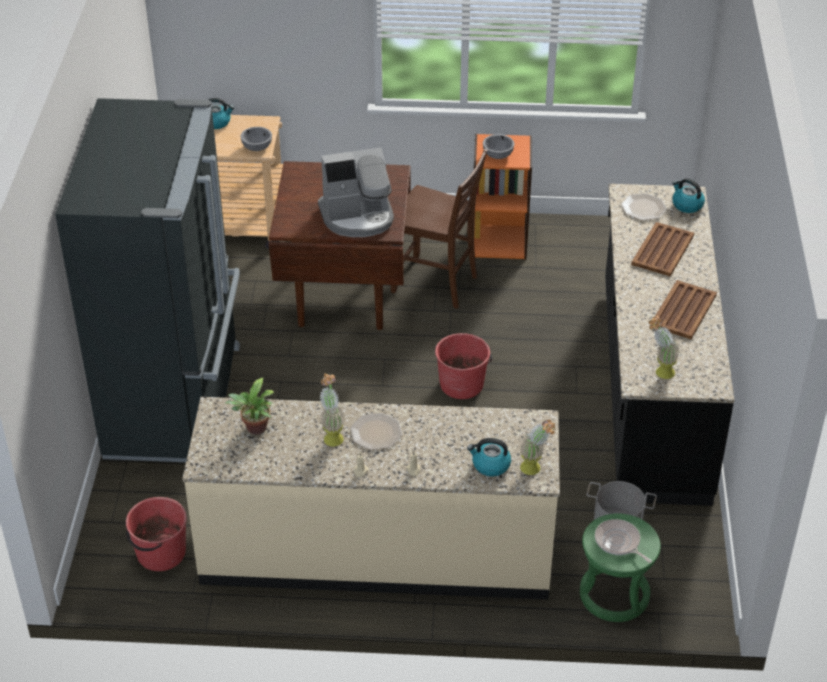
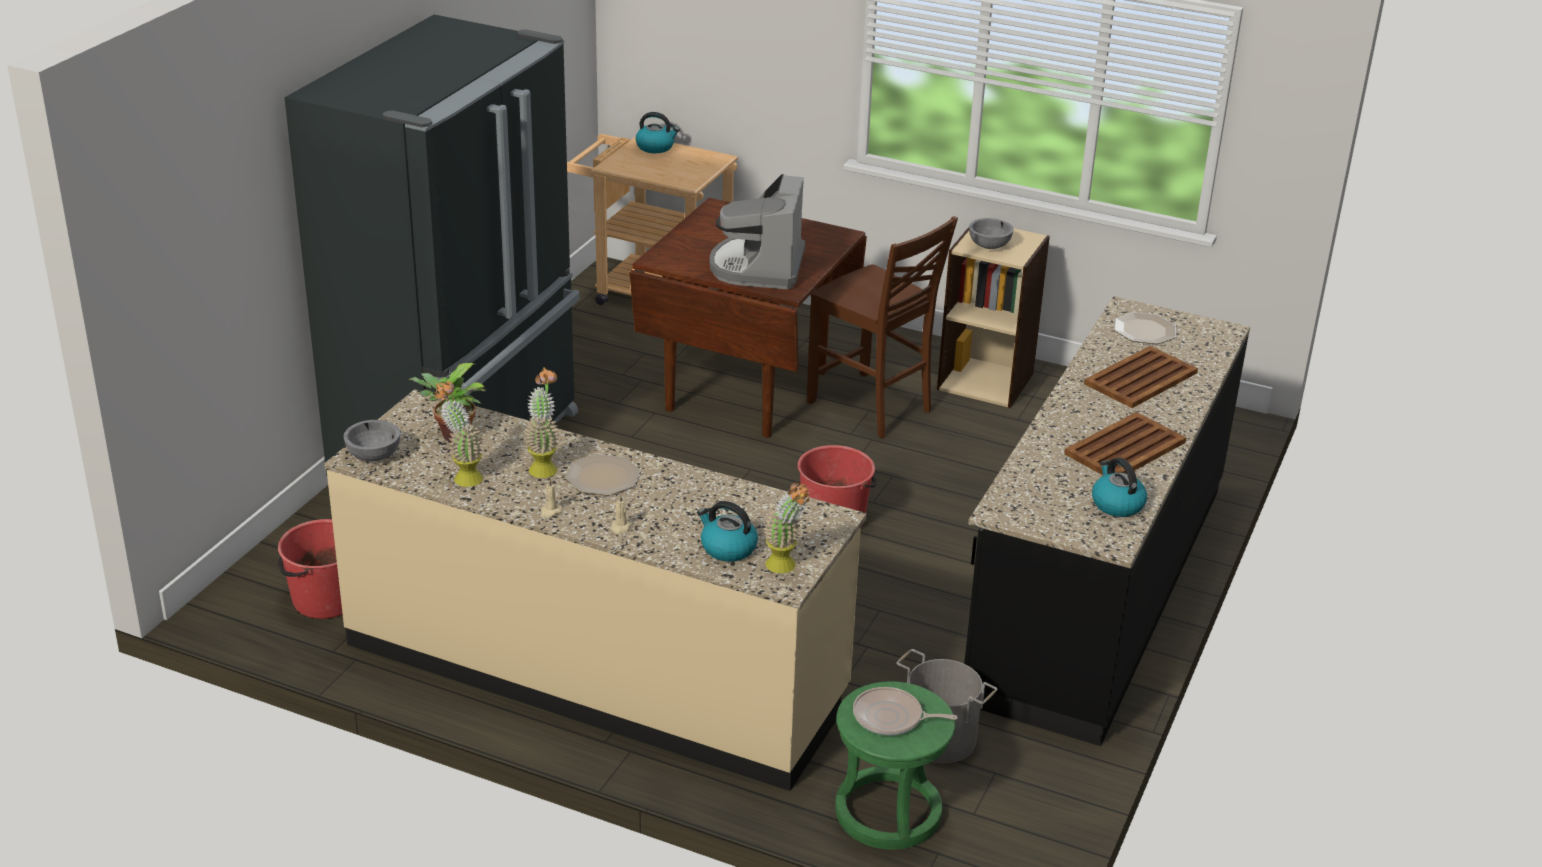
camera: 20 degrees right, 10 degrees down
(257, 147) = (686, 178): grey bowl -> grey bowl (374, 455)
(358, 217) = (758, 267): coffee machine -> coffee machine turned 90 degrees clockwise
(499, 241) = (986, 381): orange bookcase -> beige bookcase
(619, 542) = (891, 718): frying pan -> frying pan turned 60 degrees counterclockwise
(659, 372) = (1042, 506): potted plant -> potted plant (462, 477)
(686, 205) = (1209, 339): kettle -> kettle (1116, 504)

